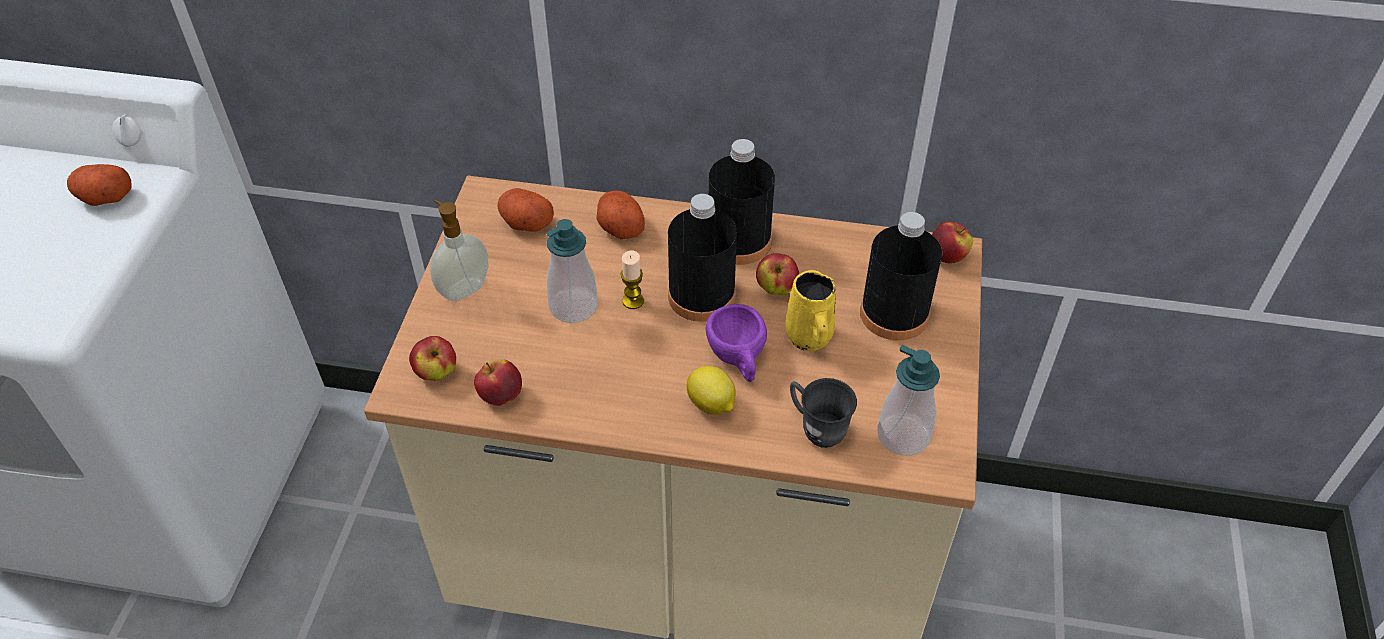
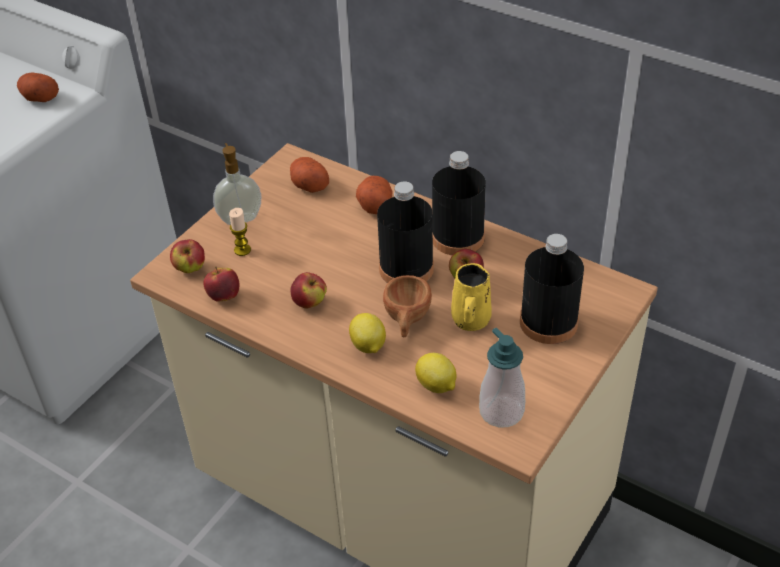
camera: 25 degrees right, 5 degrees down
(573, 306) = (309, 251): soap dispenser -> none
(633, 301) = (353, 258): candle -> candle (242, 250)
(738, 359) = (407, 320): purple cup -> brown cup
(816, 428) = (436, 386): grey mug -> lemon
(948, 256) = (619, 292): apple -> apple (309, 303)

